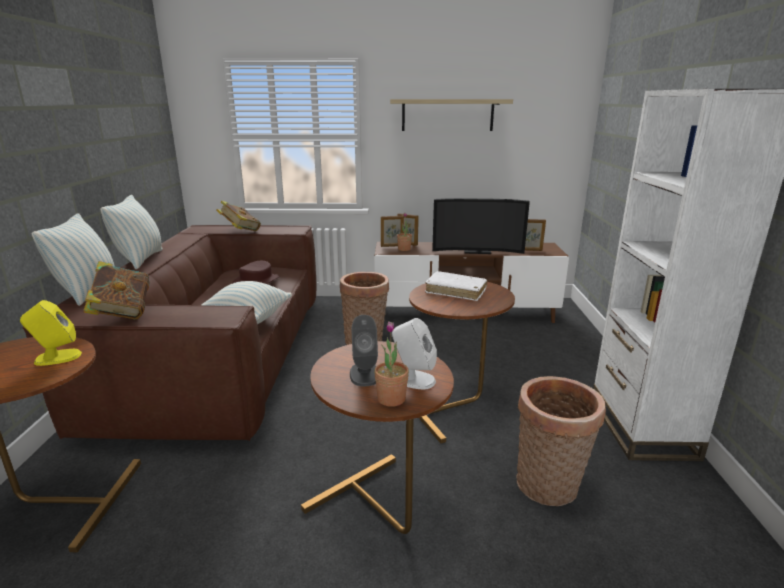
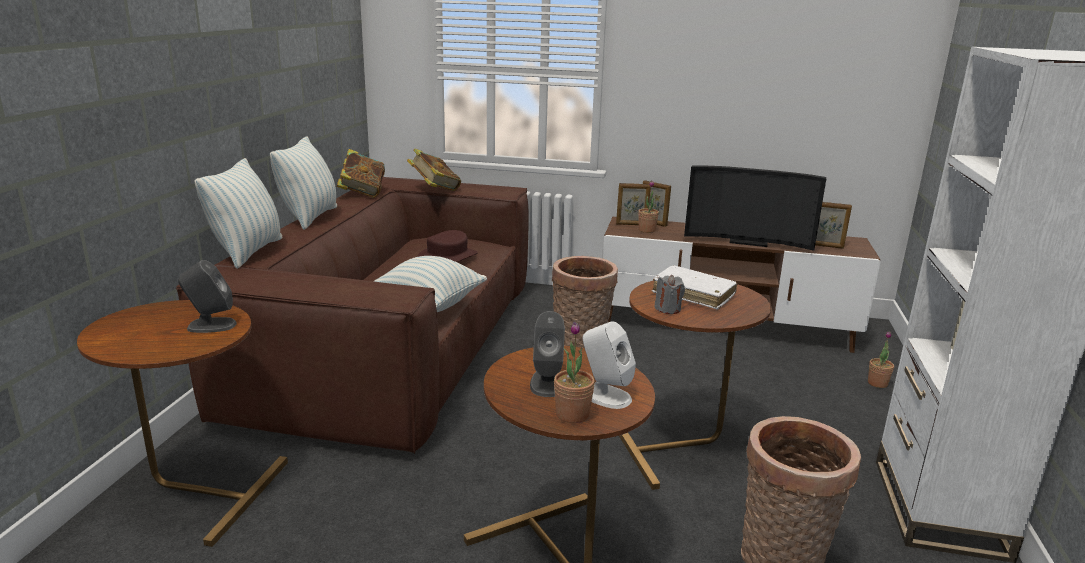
camera: 10 degrees right, 0 degrees up
(57, 357) = (211, 325): yellow speaker -> grey speaker
(122, 313) = (283, 282): book -> book (362, 193)
(440, 304) = (668, 309): none -> grey candle
(447, 115) = (724, 50): shelf -> none
(576, 342) = (877, 383): none -> potted plant

